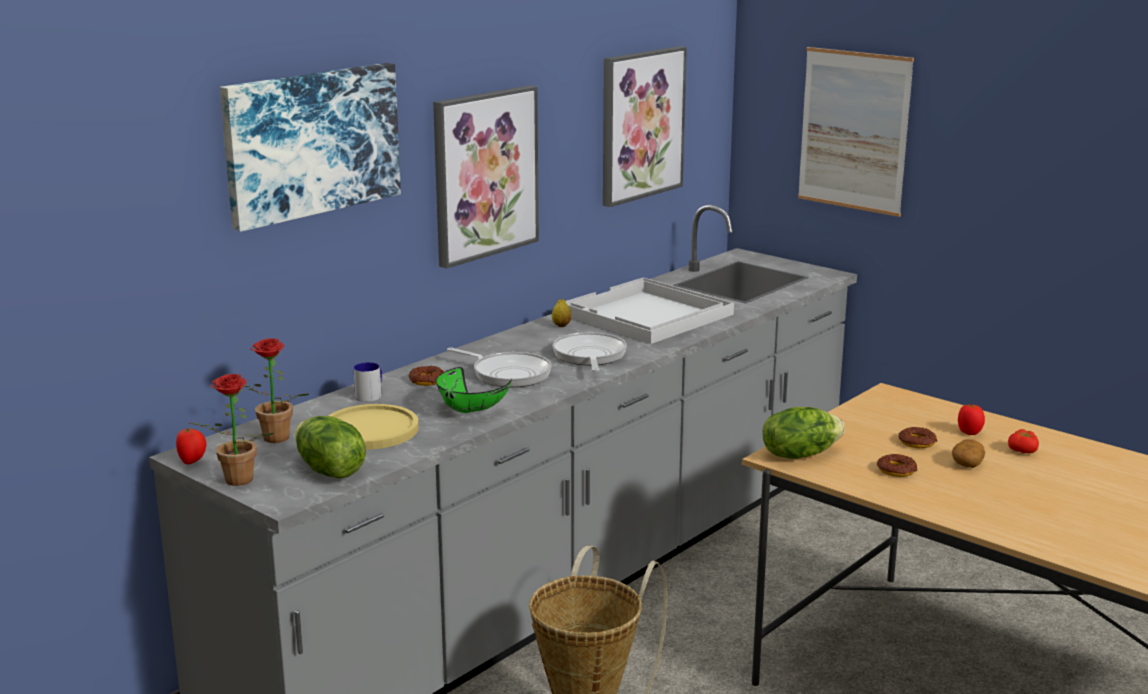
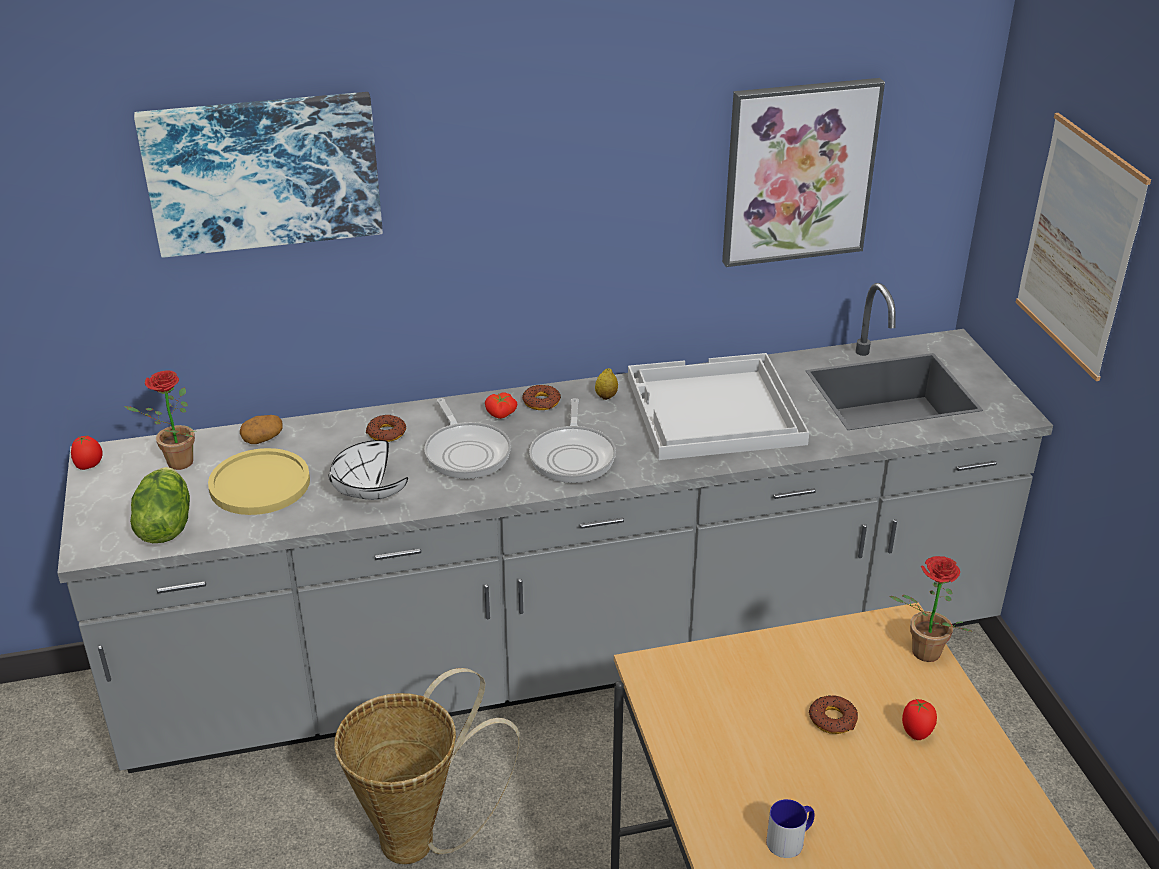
camera: 35 degrees right, 15 degrees up
(234, 482) = (86, 507): potted plant -> potted plant (920, 654)
(371, 394) = (318, 434): mug -> mug (790, 840)
(470, 411) = (367, 494): green bowl -> white bowl
(484, 174) = (523, 216): picture -> none
(589, 356) = (573, 456): frying pan -> frying pan turned 150 degrees clockwise
(799, 454) = (679, 676): lettuce -> none
(896, 470) = (752, 752): donut -> donut (541, 402)
(967, 463) = (847, 781): potato -> potato (263, 438)
(1023, 451) = (942, 795): tomato -> tomato (500, 414)

